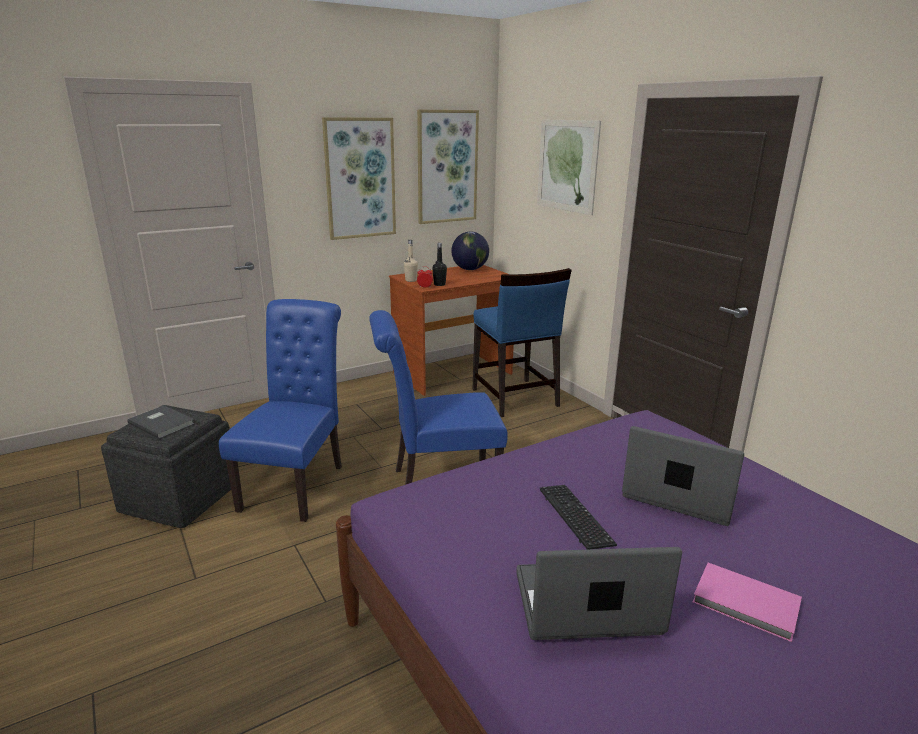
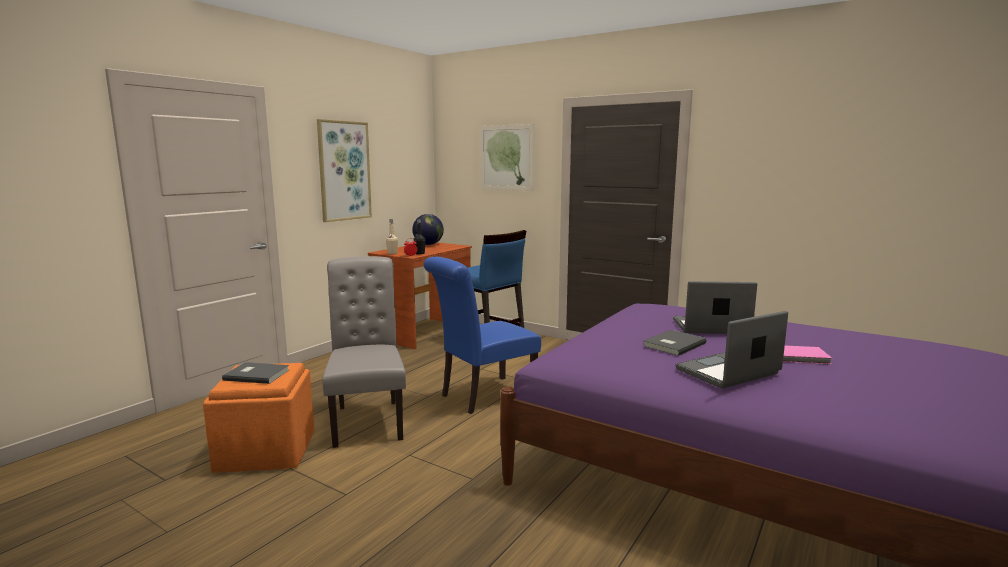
camera: 25 degrees left, 10 degrees down
(181, 498) = (267, 450): grey ottoman -> orange ottoman
(297, 484) = (368, 419): blue chair -> grey chair
(447, 167) = (403, 164): picture -> none
(575, 517) = (672, 344): keyboard -> grey book

